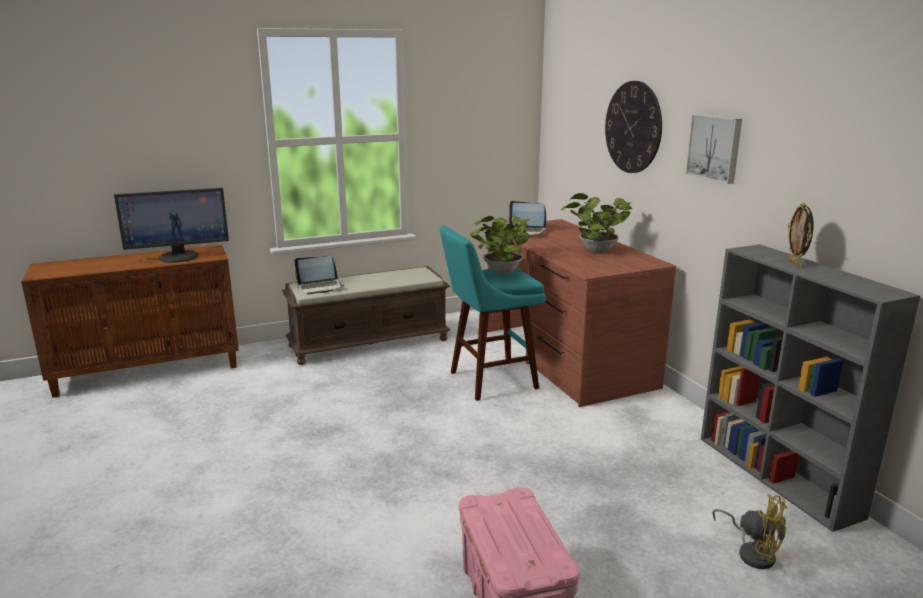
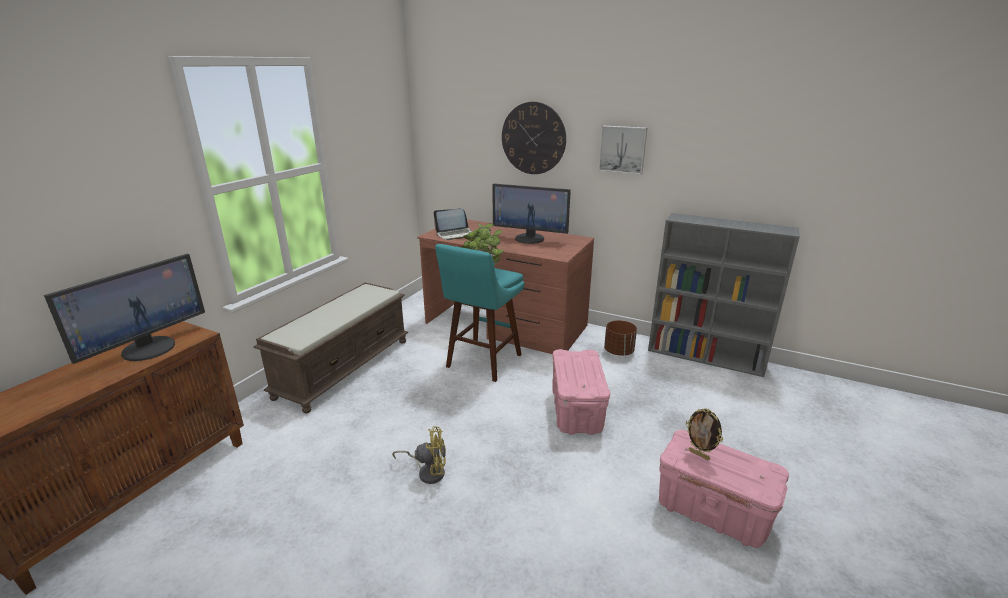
camera: 40 degrees left, 5 degrees up
(320, 287) = (301, 331): laptop -> none
(515, 456) = (576, 411): none -> pink storage box
(594, 251) = (530, 238): potted plant -> monitor
(658, 426) = (619, 351): none -> brown planter
(753, 552) = (755, 407): yellow fan -> yellow fan (428, 472)
(795, 263) = (716, 221): picture frame -> picture frame (699, 455)

